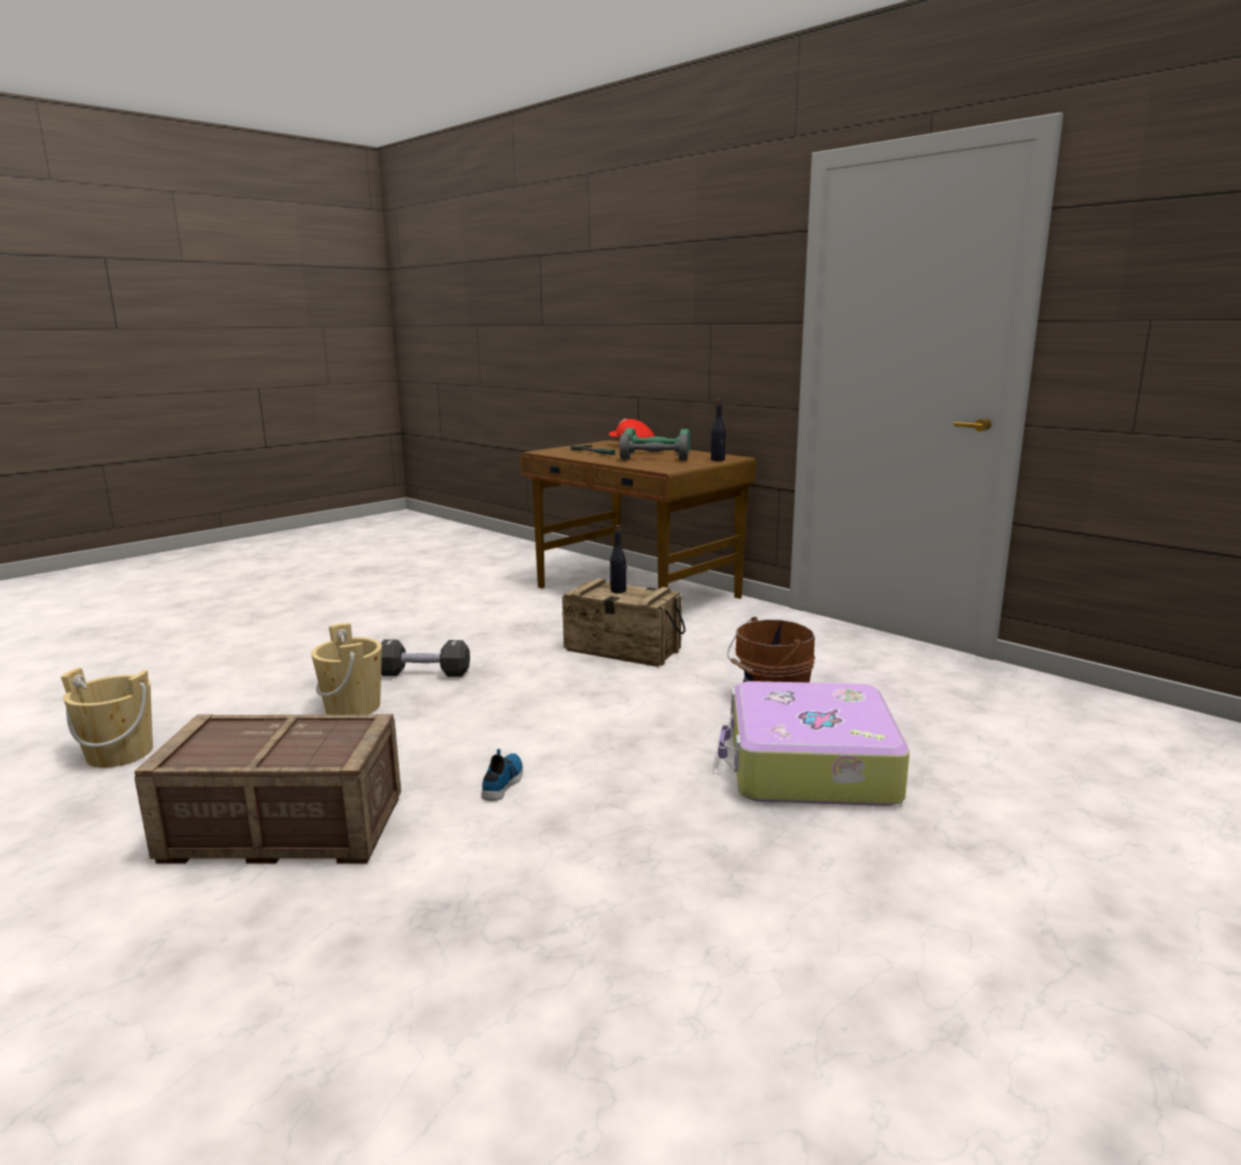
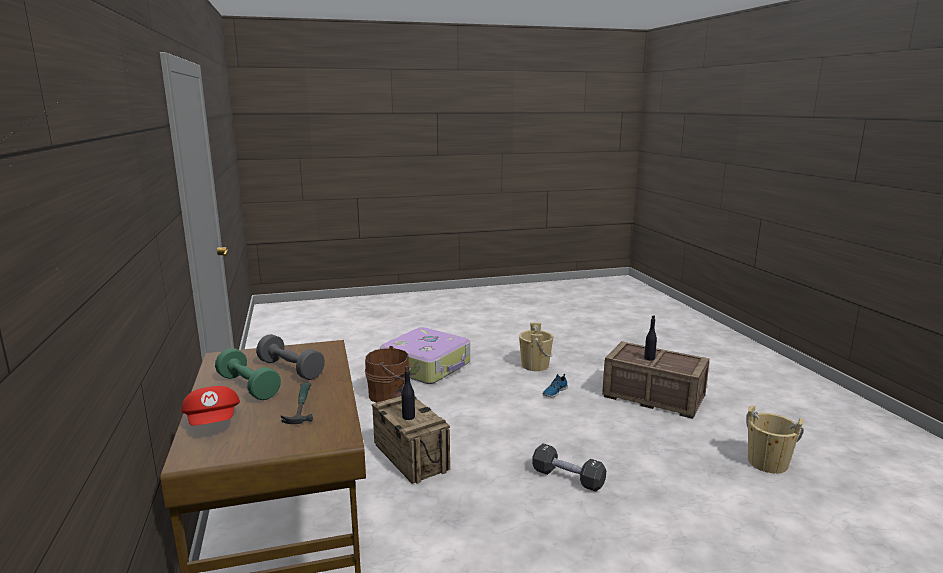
camera: 150 degrees left, 0 degrees up
(353, 707) = (623, 459): beige bucket -> beige bucket (535, 365)
(718, 460) = (247, 354): black bottle -> black bottle (649, 358)

